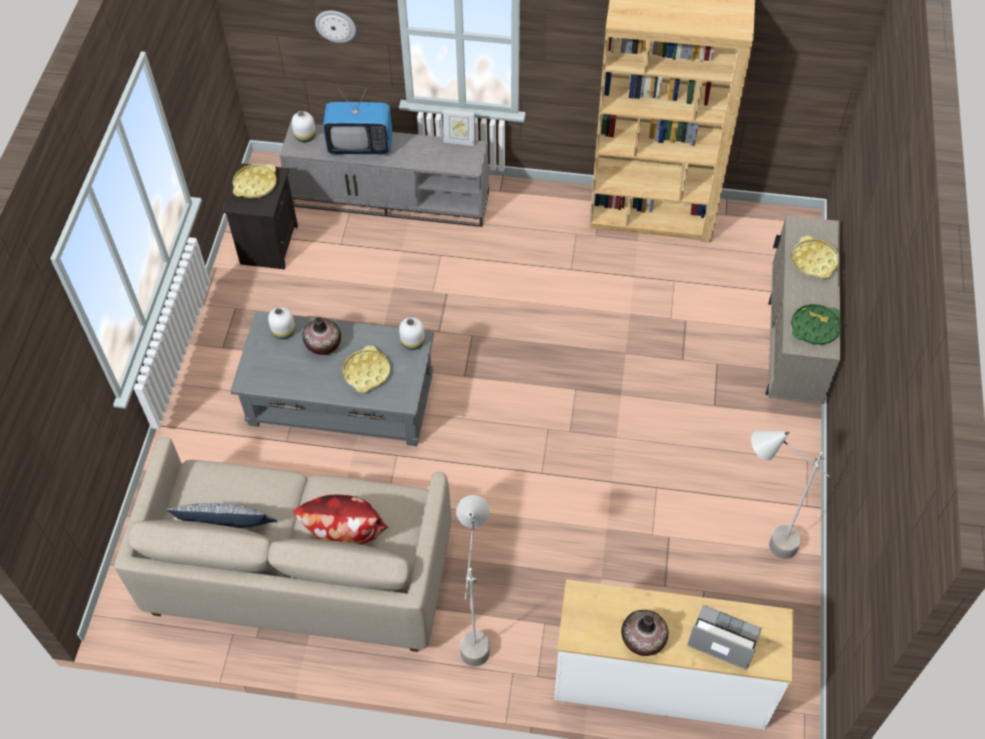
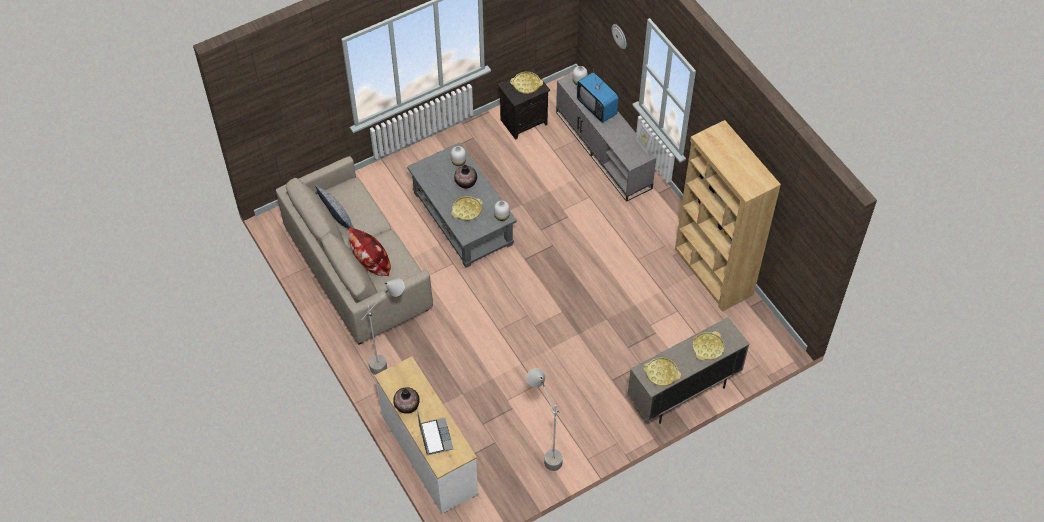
camera: 50 degrees right, 0 degrees up
(814, 327) = (661, 373): green tray -> yellow tray

